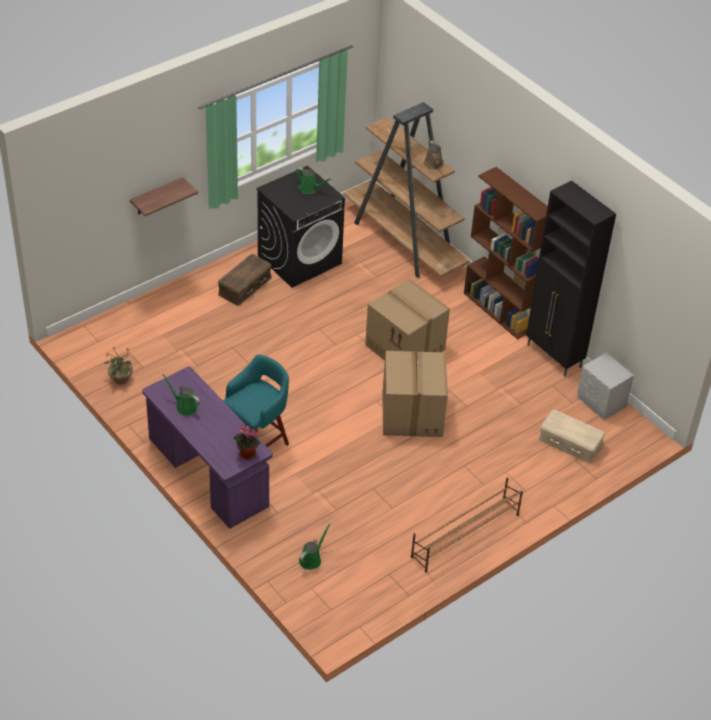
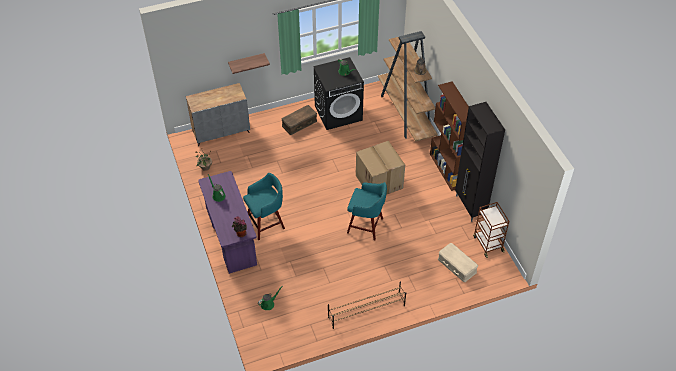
camera: 20 degrees right, 5 degrees up
(124, 321) = (221, 131): none -> grey cabinet
(413, 414) = (366, 226): cardboard box -> turquoise stool
(601, 402) = (487, 243): grey nightstand -> brown cart

